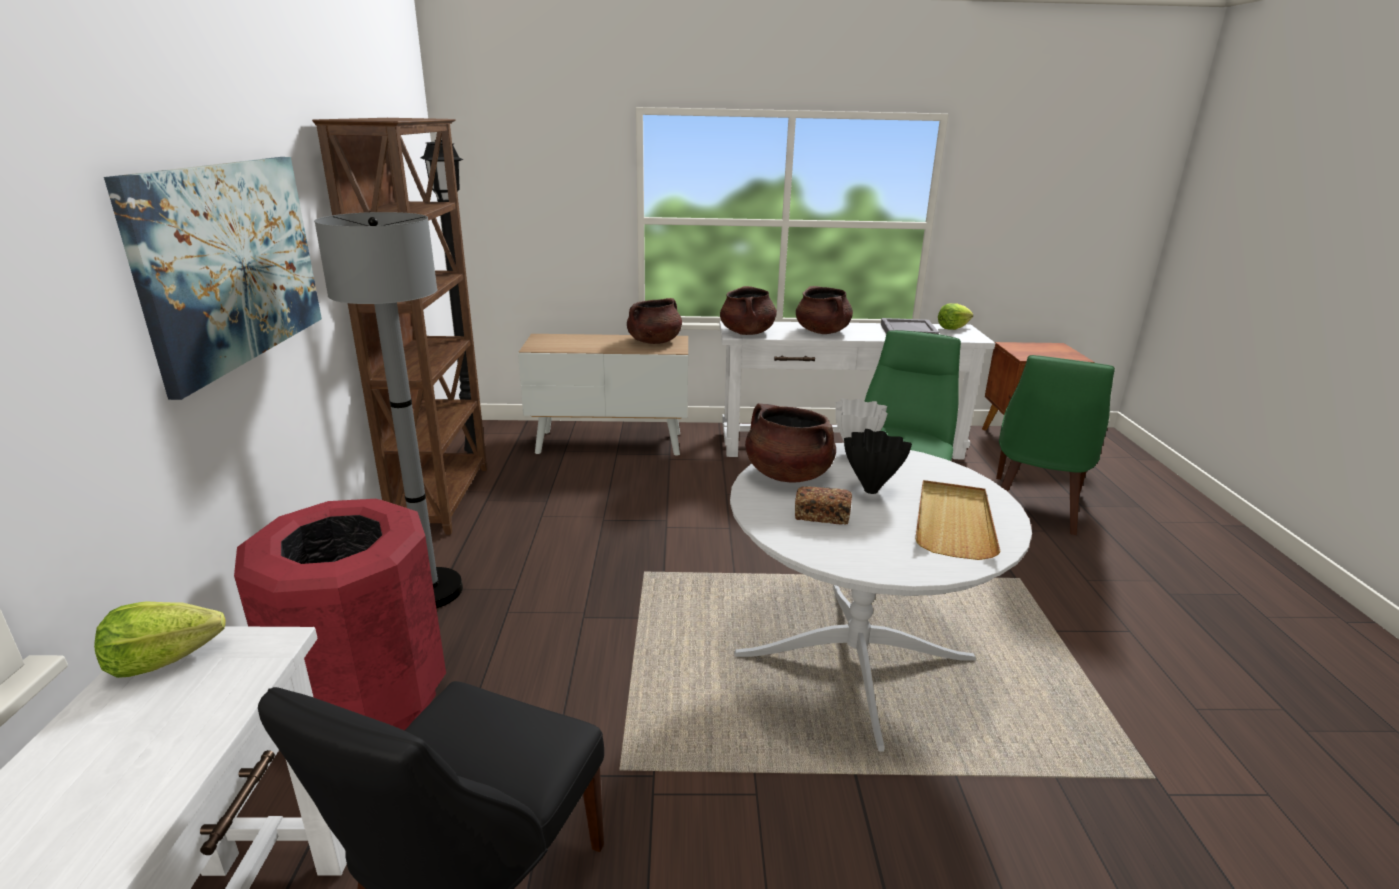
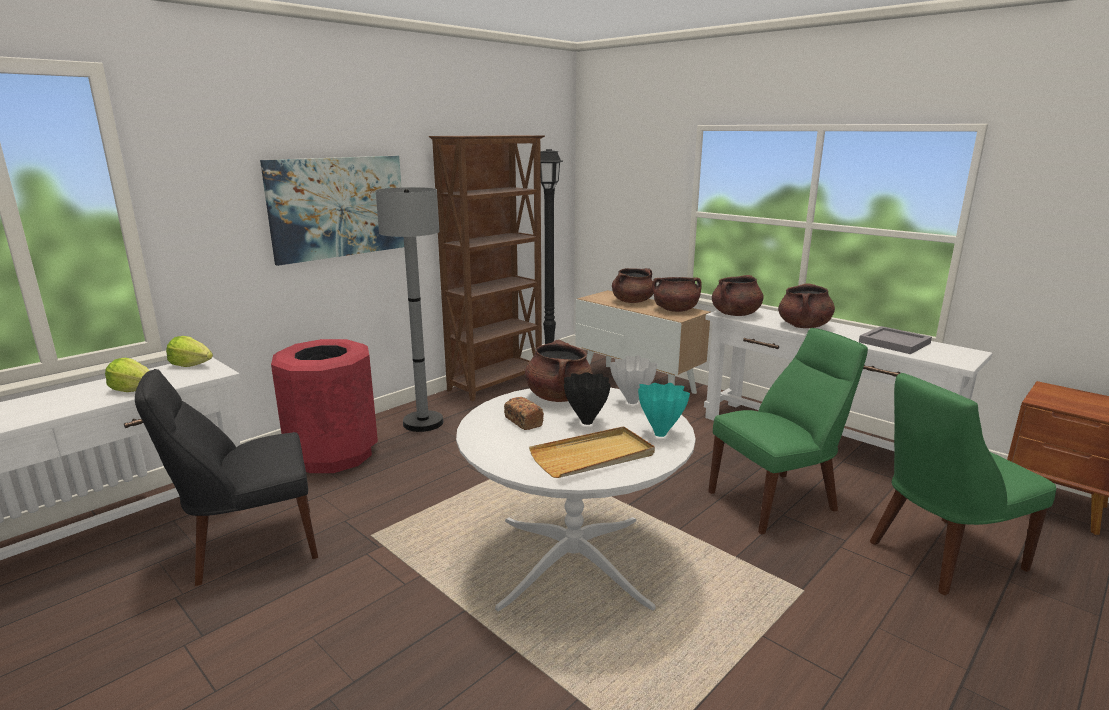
camera: 45 degrees right, 5 degrees down
(590, 341) = (632, 301): none -> brown cooking pot
(944, 476) = (661, 434): none -> turquoise vase
(952, 328) = (957, 350): lettuce -> lettuce (134, 390)

